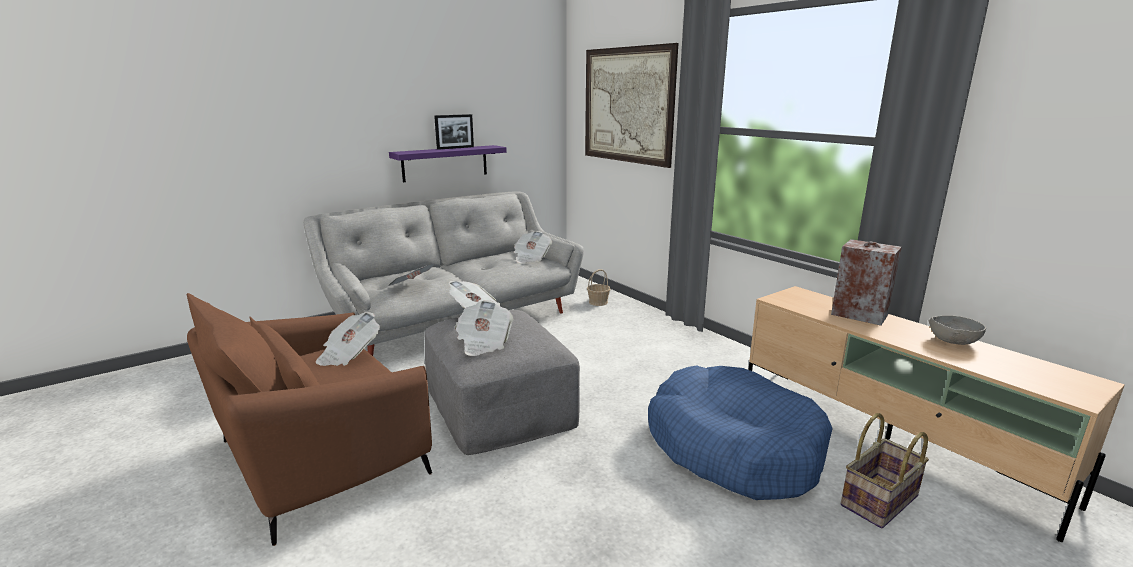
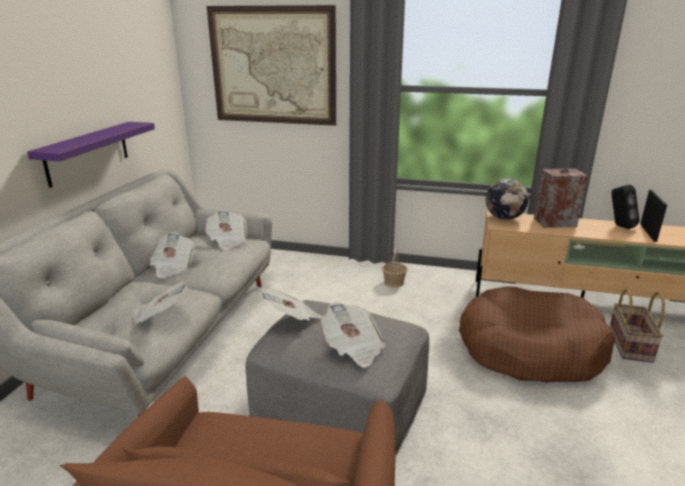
camera: 40 degrees left, 5 degrees up
(349, 355) = (237, 429): newspaper -> newspaper (172, 266)
(455, 148) = (99, 132): picture frame -> picture frame (648, 232)
(598, 302) = (276, 265): basket -> basket (394, 282)
(733, 447) = (529, 349): blue dog bed -> brown dog bed
(799, 296) = (504, 218): none -> globe
(953, 340) = (619, 226): grey bowl -> black speaker

